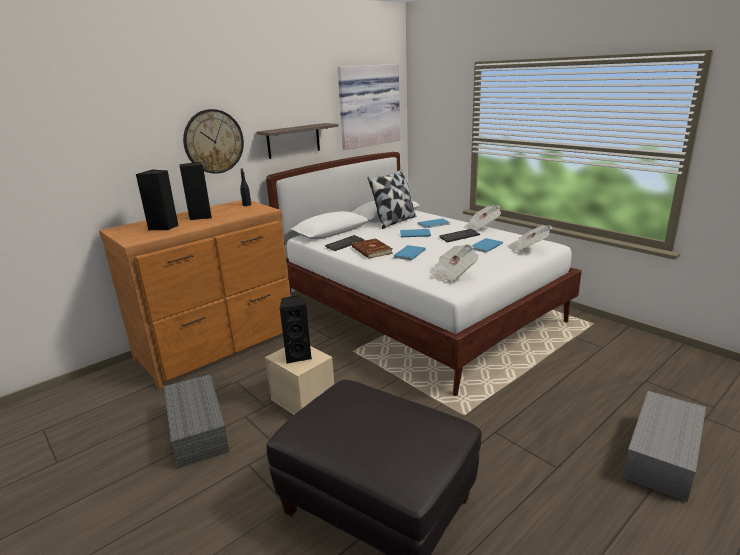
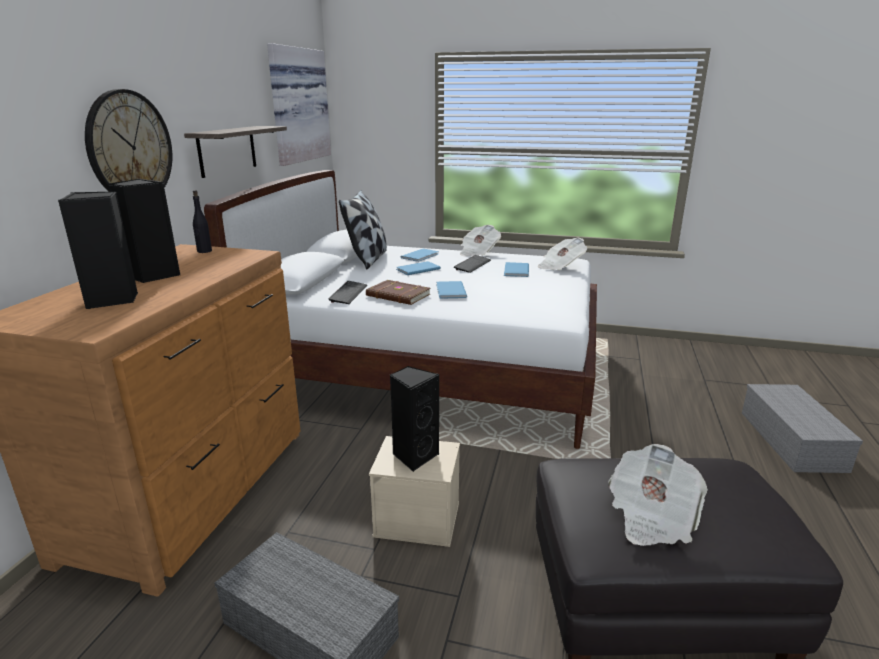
camera: 35 degrees left, 0 degrees up
(453, 274) = (538, 304): newspaper -> newspaper (651, 516)

